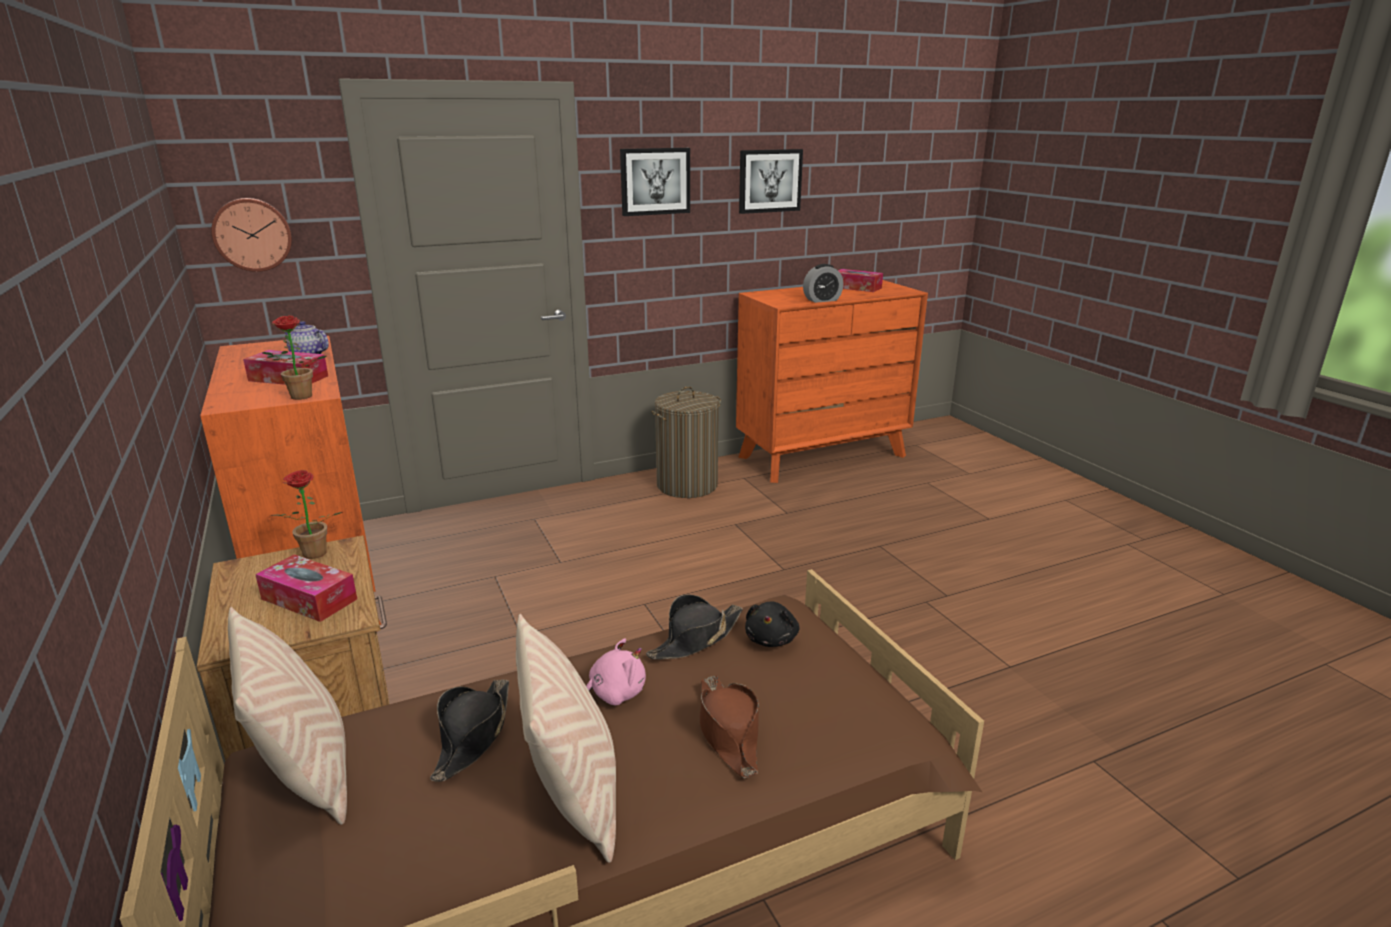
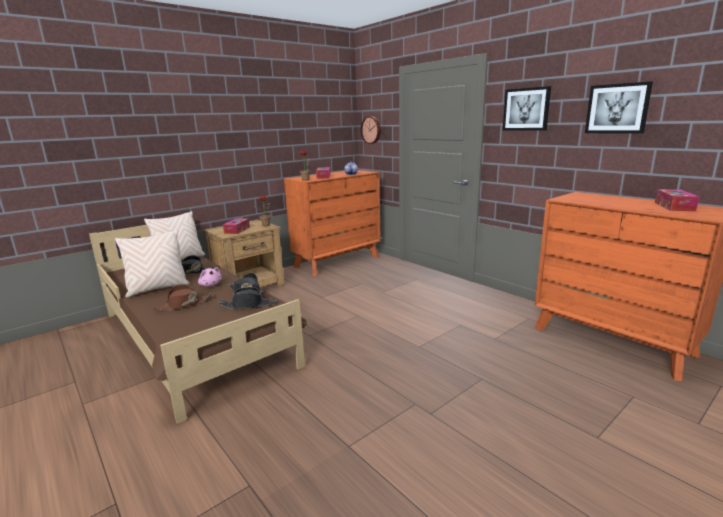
camera: 75 degrees right, 5 degrees down
(687, 485) = (495, 304): laundry basket -> none
(771, 639) = (248, 305): black plush toy -> black hat
(822, 300) = (598, 204): alarm clock -> none

